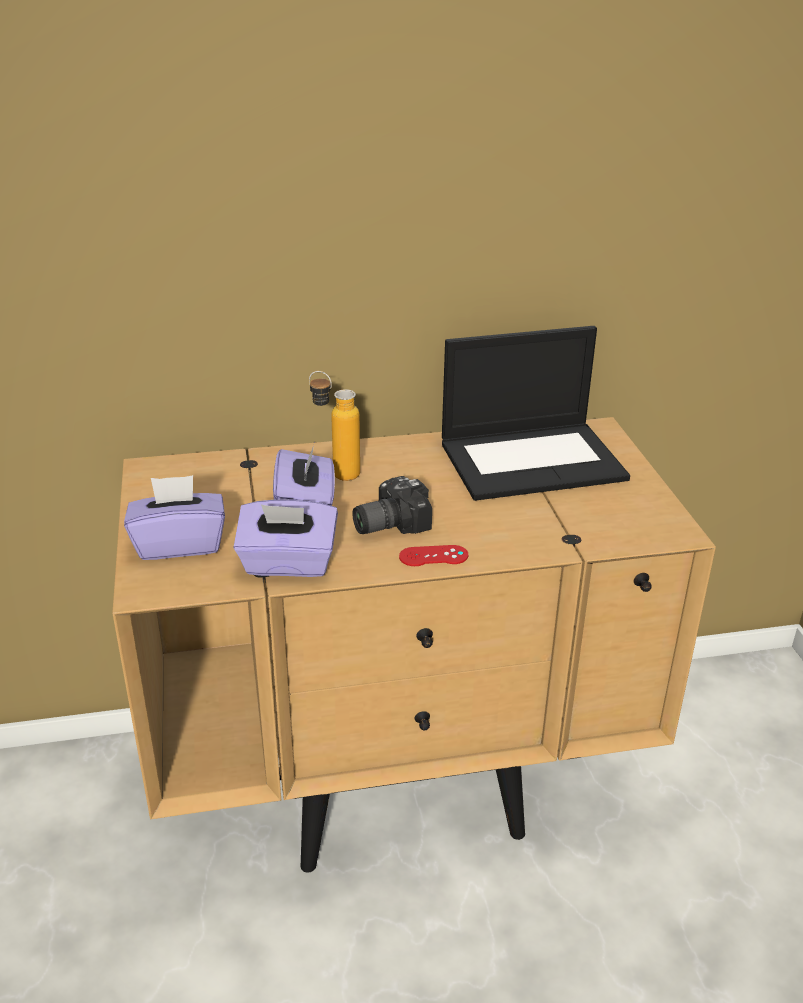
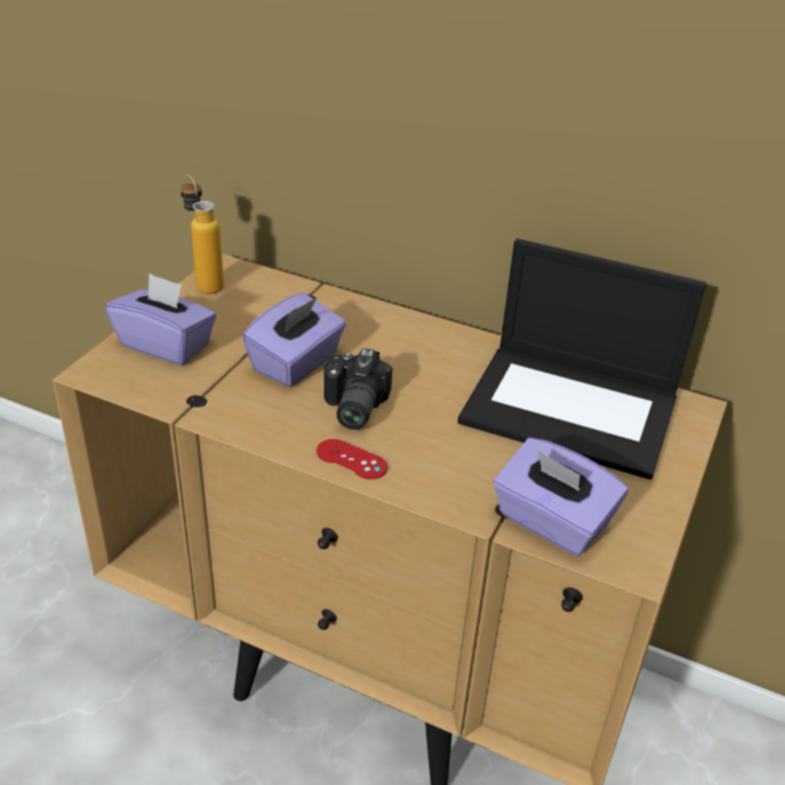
camera: 35 degrees right, 5 degrees up
(288, 564) = (222, 404): purple tissue box -> purple tissue box (551, 522)
(336, 473) = (367, 338): bottle -> bottle (205, 282)
(387, 523) = (351, 407): camera -> camera turned 90 degrees counterclockwise

